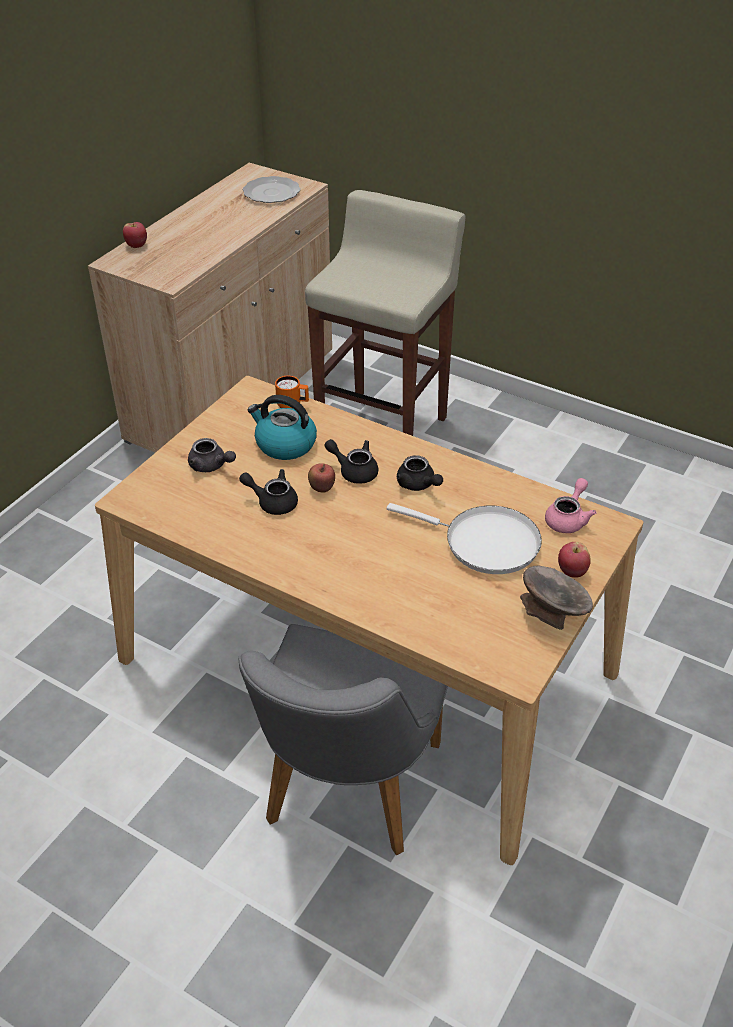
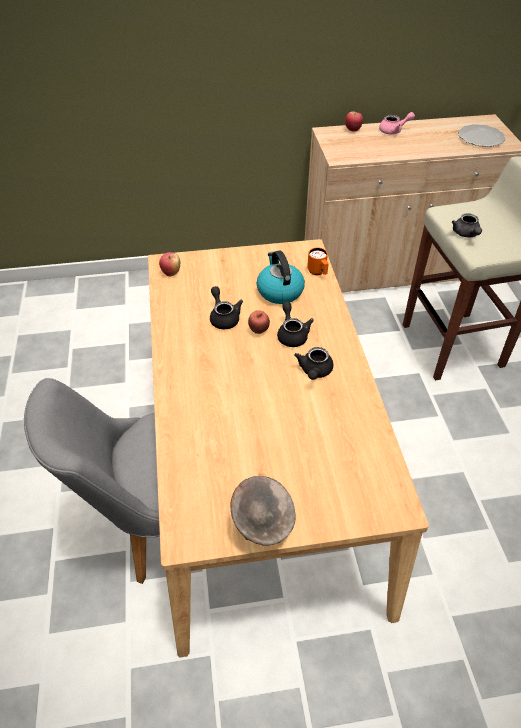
camera: 50 degrees right, 5 degrees up
(211, 466) = (226, 275): grey teapot -> grey teapot (466, 234)
(485, 543) = (296, 441): white frying pan -> none
(568, 519) = (375, 475): pink teapot -> pink teapot (393, 131)
(572, 571) = (320, 511): apple -> apple (171, 272)

